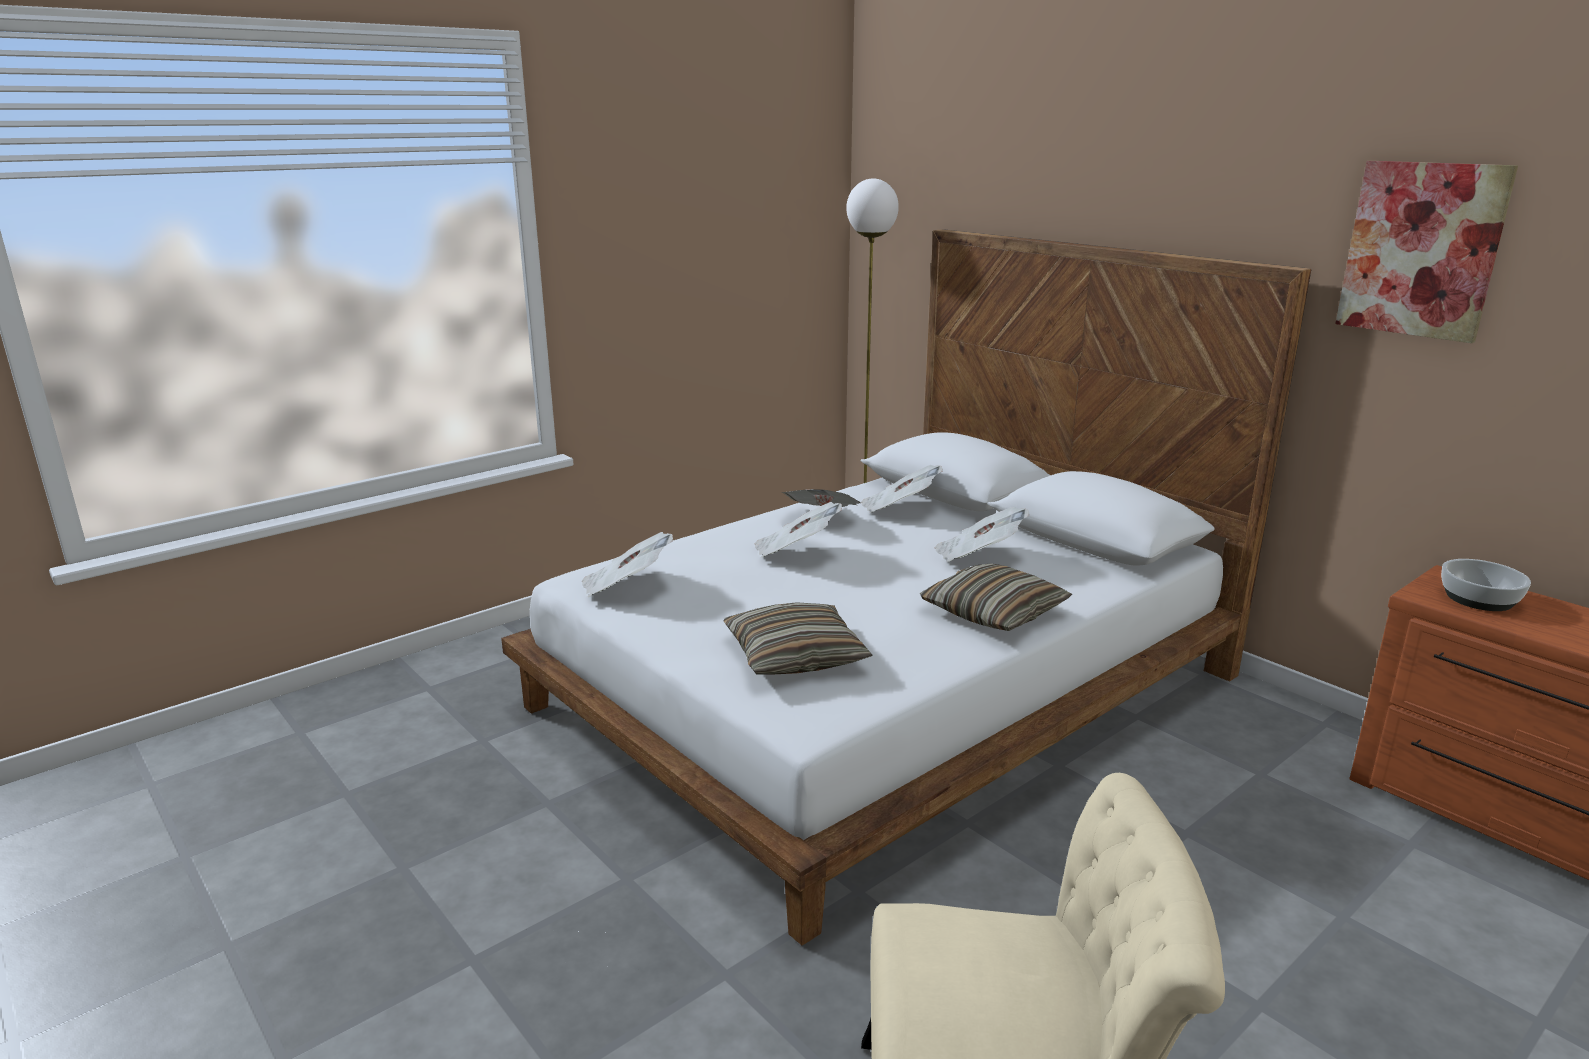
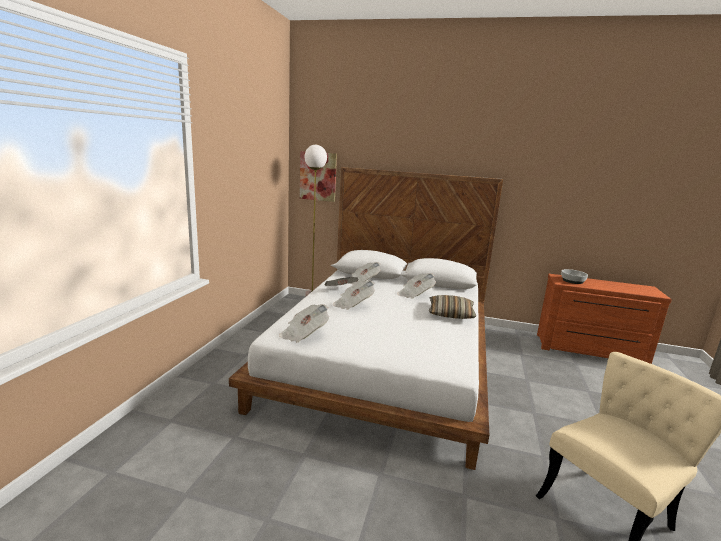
camera: 35 degrees left, 5 degrees down
(795, 655) = (414, 346): pillow -> none
(1422, 250) = (538, 172): picture -> picture (318, 176)

